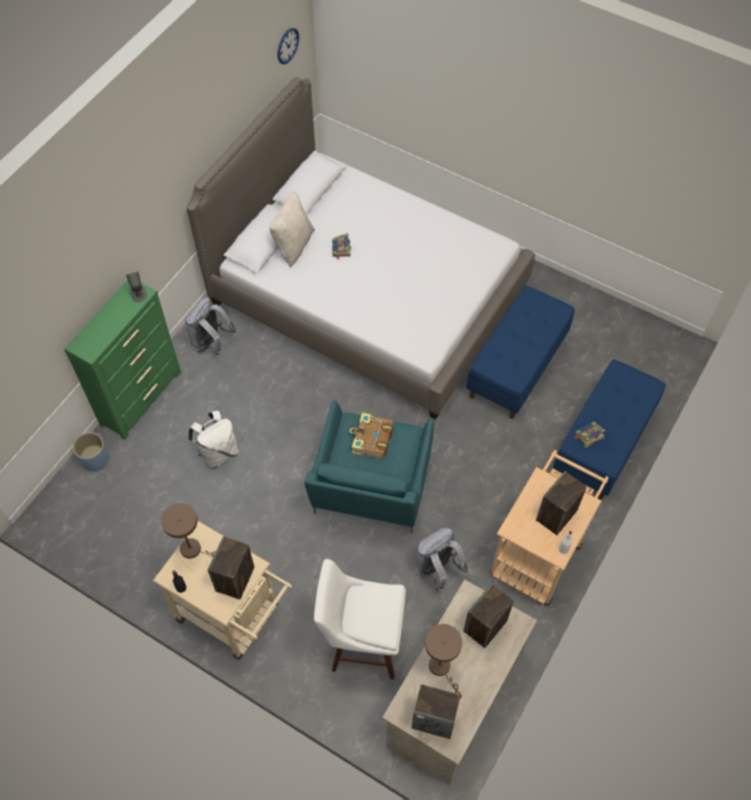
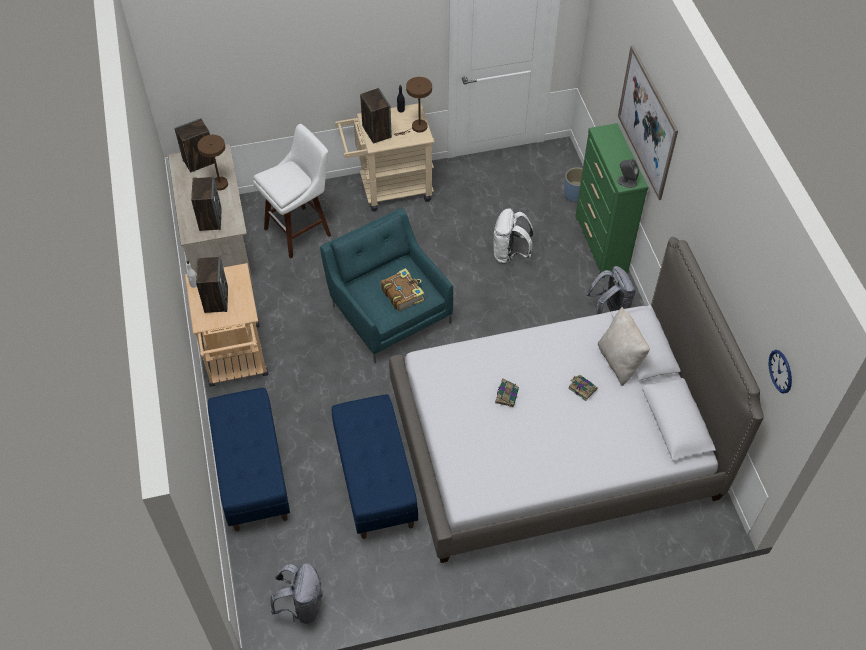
camera: 135 degrees right, 5 degrees down
(90, 263) = (647, 122): none -> picture
(437, 570) = (295, 299): grey backpack -> grey backpack (302, 605)
(588, 436) = (251, 412): book -> book (506, 395)

